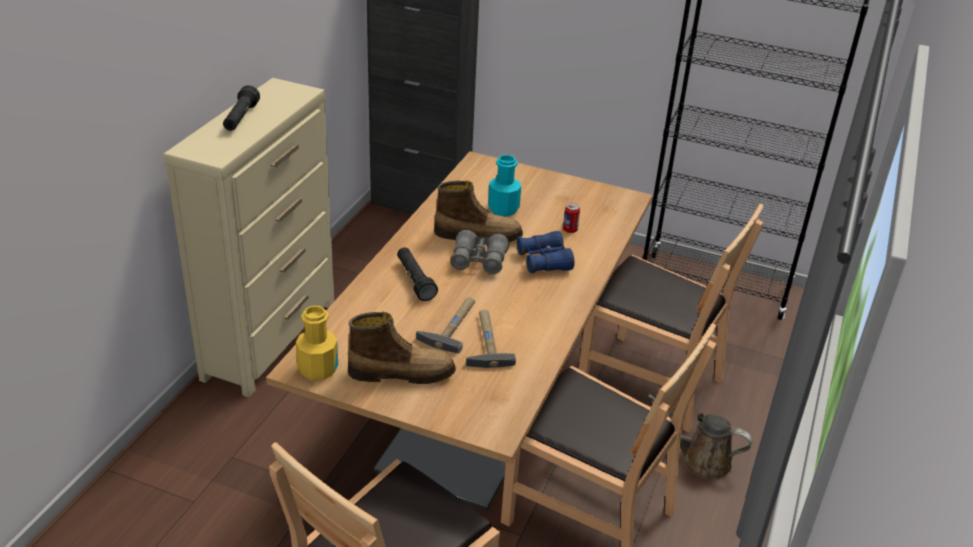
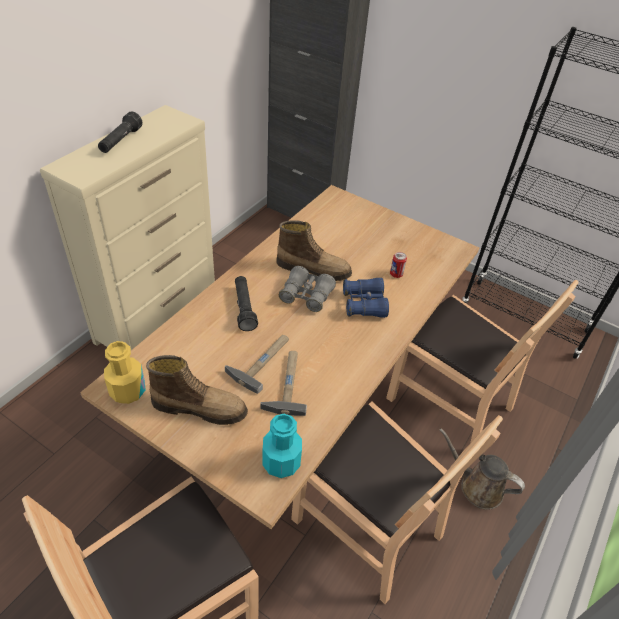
camera: 10 degrees right, 10 degrees up
(503, 209) = (343, 245): turquoise bottle -> turquoise bottle (281, 462)

